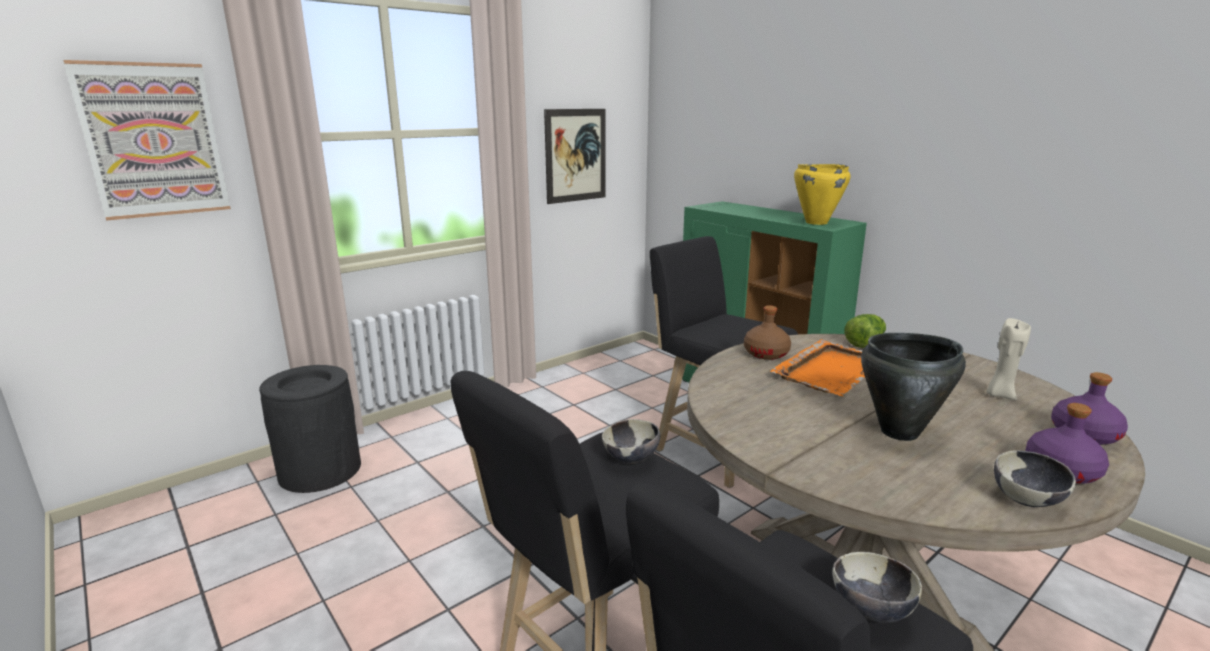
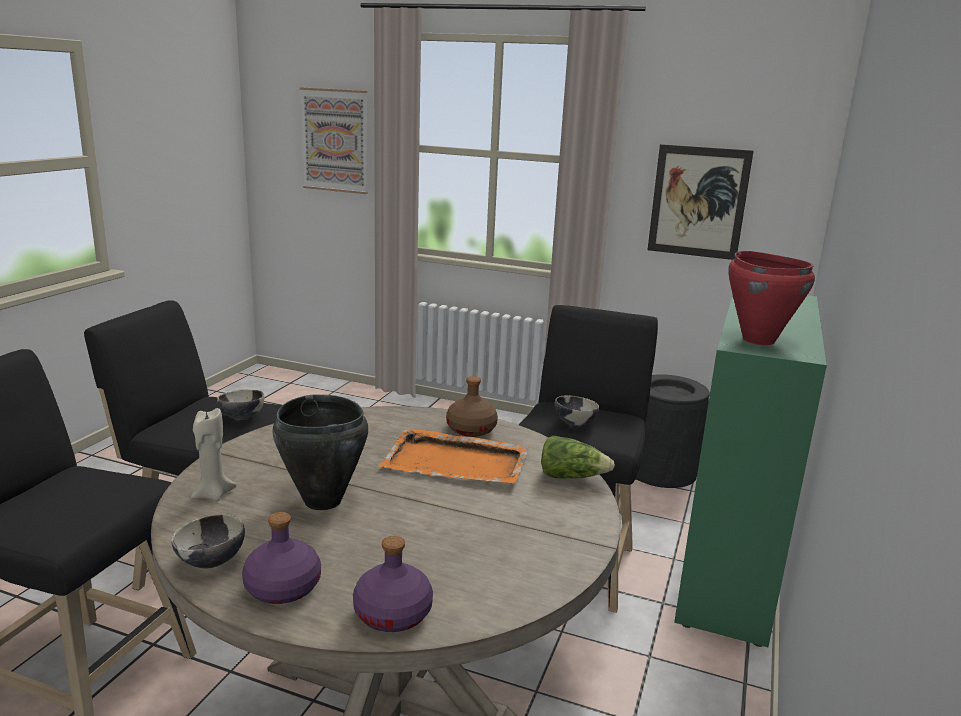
camera: 60 degrees right, 0 degrees up
(319, 470) = (361, 403): black trash can -> black trash can (660, 470)
(815, 222) = (758, 340): yellow cooking pot -> red cooking pot
(870, 610) = (71, 514): bowl -> bowl (574, 423)
(999, 394) = (476, 562): beige candle -> beige candle (213, 494)

